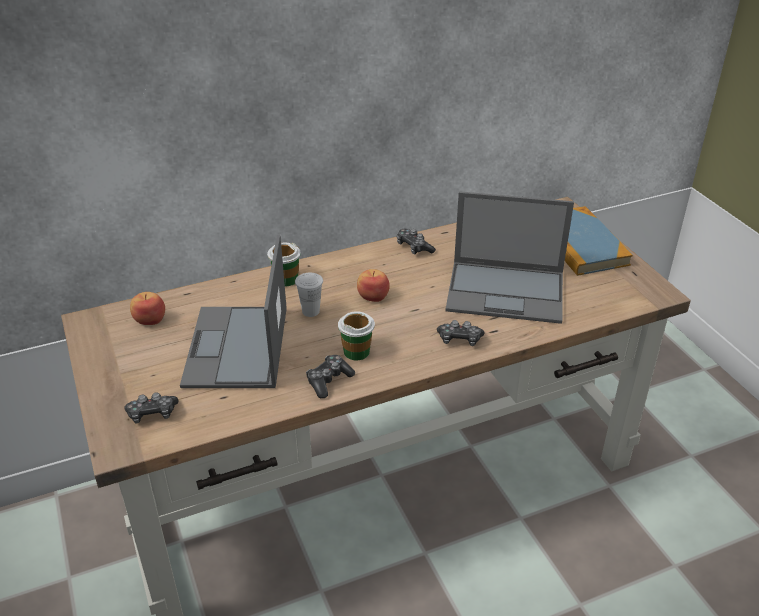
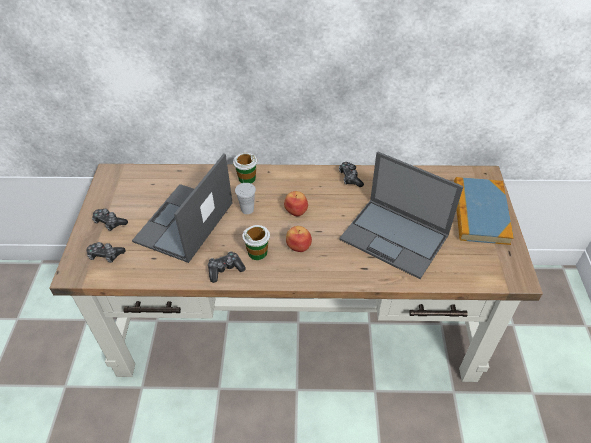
camera: 25 degrees right, 10 degrees up
(150, 319) = (145, 183): apple -> apple (298, 246)
(459, 339) = (334, 267): game controller -> game controller (109, 222)

